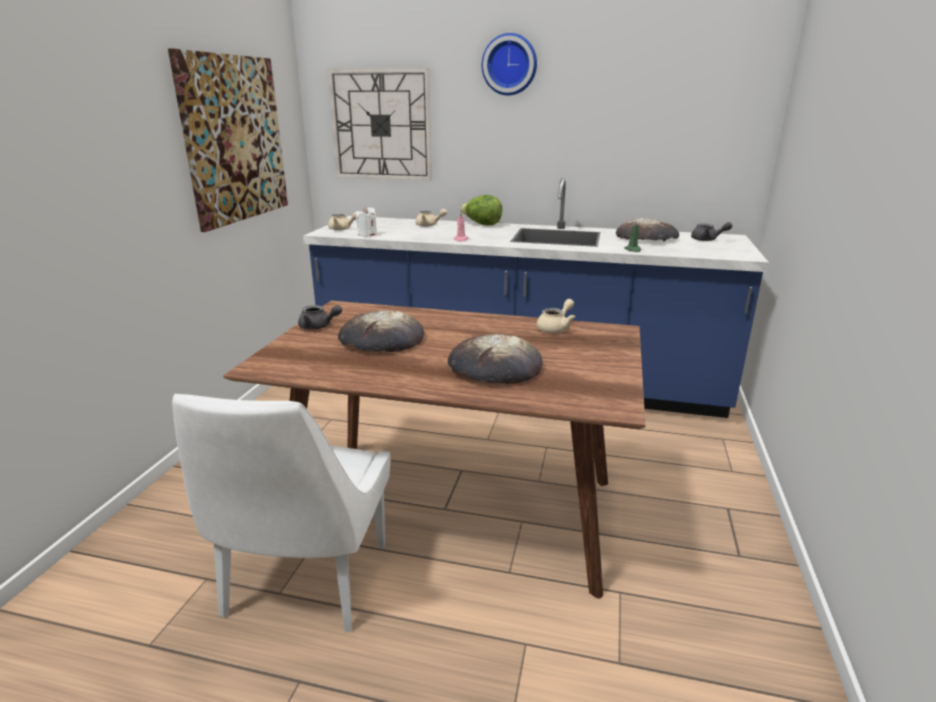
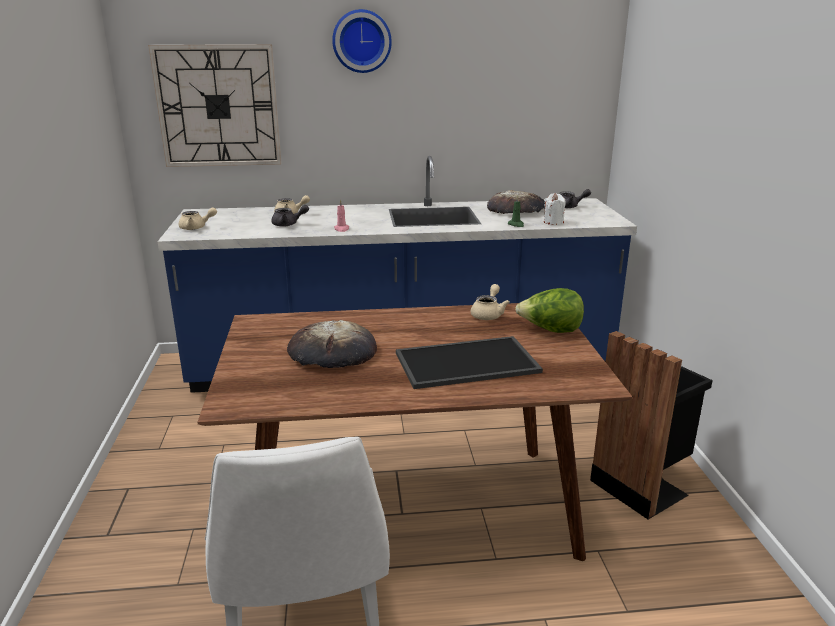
camera: 20 degrees left, 0 degrees up
(234, 139) = (70, 138): picture -> none
(318, 327) = (252, 348): grey teapot -> grey teapot (288, 224)
(367, 234) = (233, 232): white candle -> white candle (553, 222)
(481, 224) = (345, 208): lettuce -> lettuce (550, 330)
(494, 367) = (466, 364): bread -> tray
(705, 539) = (641, 485): none -> black trash can

